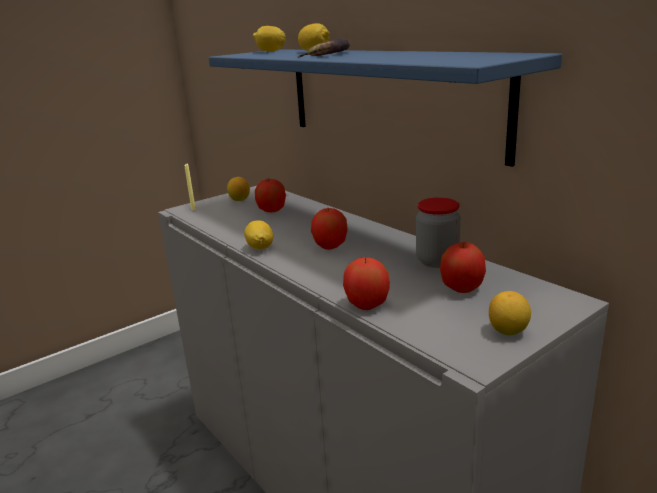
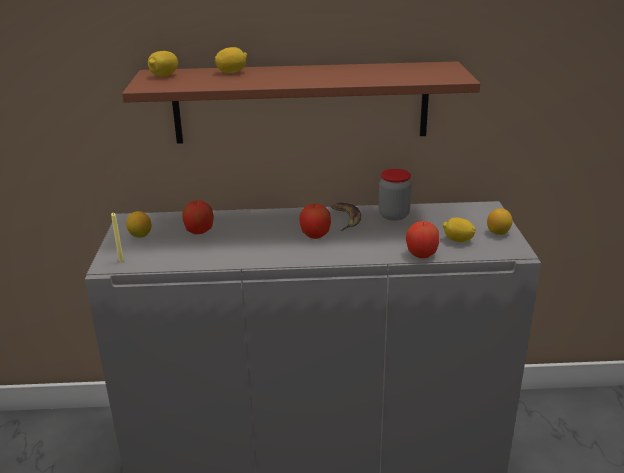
camera: 55 degrees left, 5 degrees up
(260, 247) = (273, 258): lemon -> lemon (458, 240)
(329, 54) = (280, 76): banana -> banana (345, 218)
(386, 97) = (301, 103): blue shelf -> brown shelf
(462, 288) = (438, 223): apple -> none

